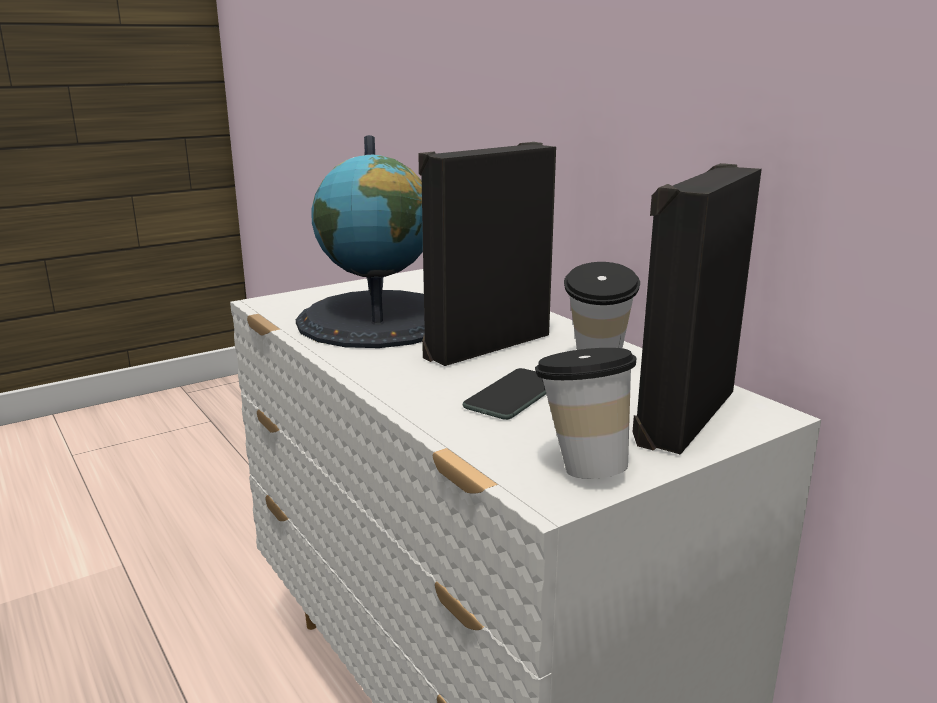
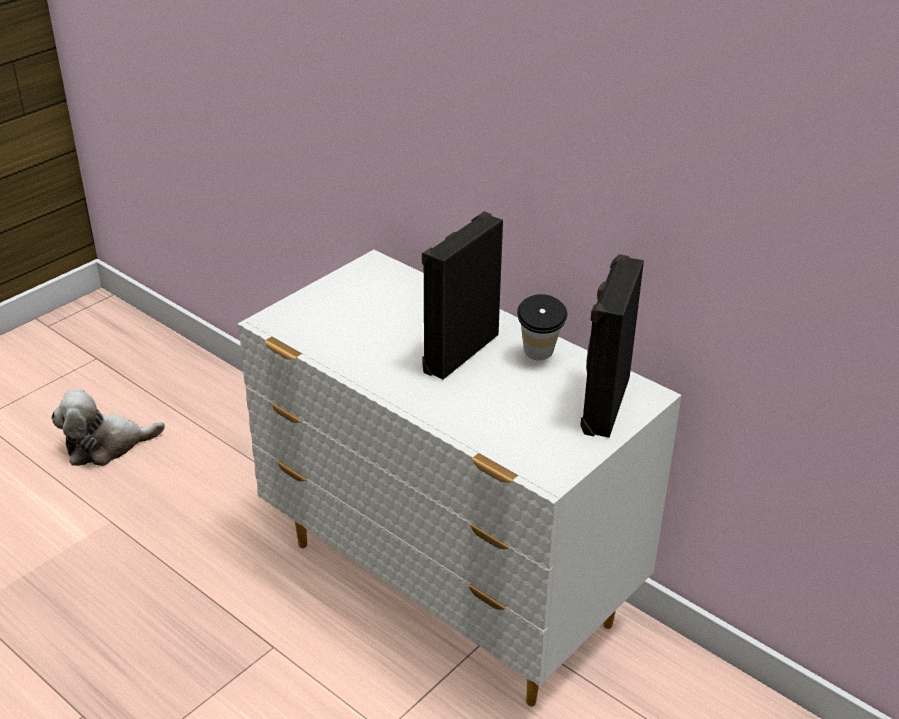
camera: 15 degrees left, 15 degrees up
(168, 493) = (106, 446): none -> plush toy
(378, 320) = (368, 332): globe -> none
(513, 395) = (498, 401): phone -> none
(581, 465) = (558, 454): cup -> none

